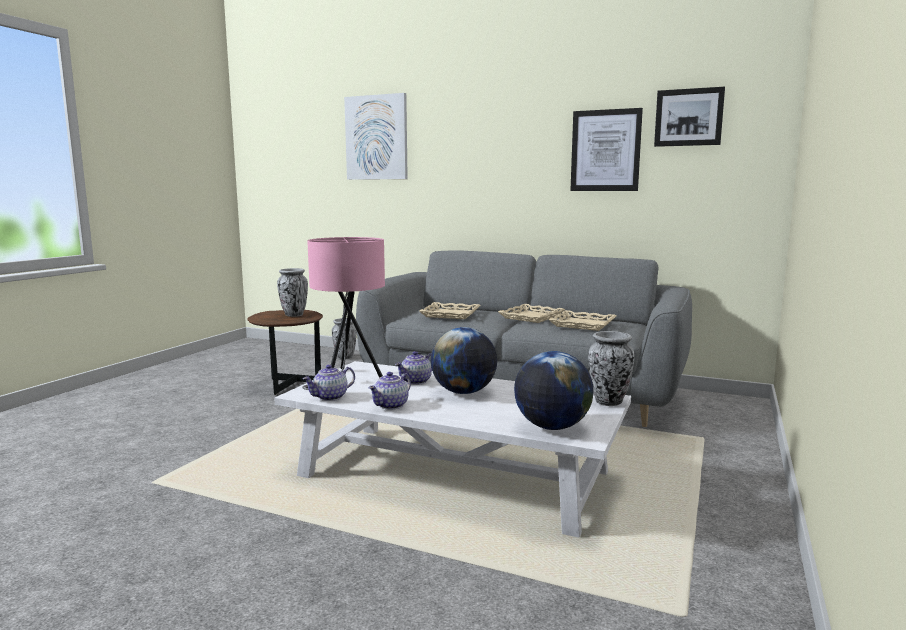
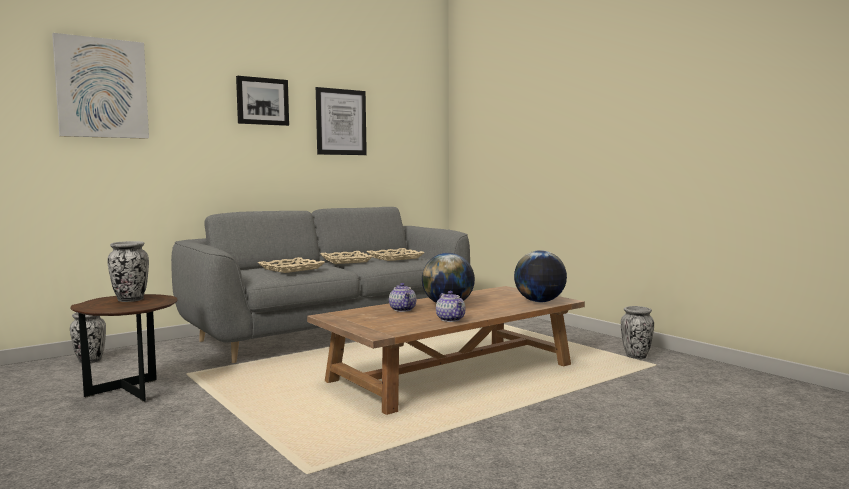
camera: 60 degrees left, 5 degrees down
(330, 397) = (404, 329): teapot -> none
(347, 378) = (359, 321): pink table lamp -> none
(455, 474) = (452, 372): white coffee table -> brown coffee table
(609, 402) = (512, 289): vase -> vase (636, 356)
(688, 117) = (392, 102): picture -> picture (262, 101)

